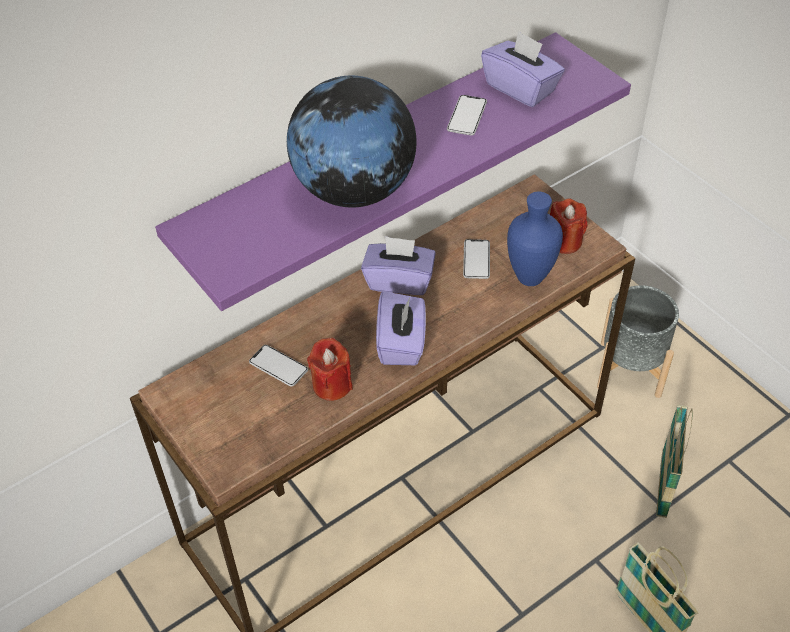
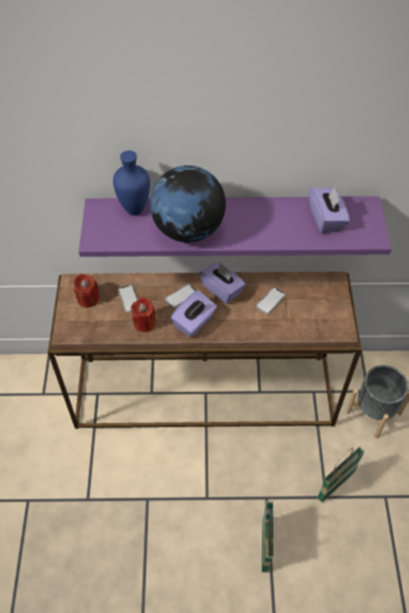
camera: 35 degrees right, 5 degrees up
(467, 116) = (282, 220): phone -> phone (181, 296)
(530, 279) = (288, 327): blue vase -> blue vase (134, 210)
(564, 241) = (326, 318): red candle -> red candle (88, 299)

